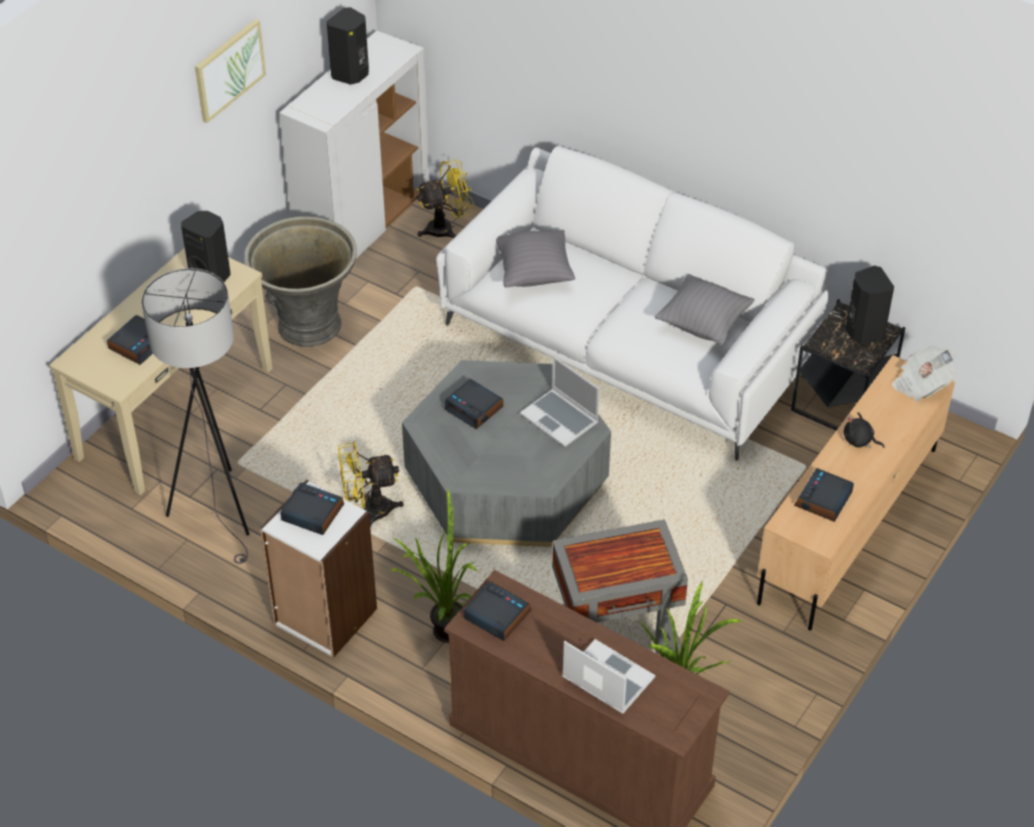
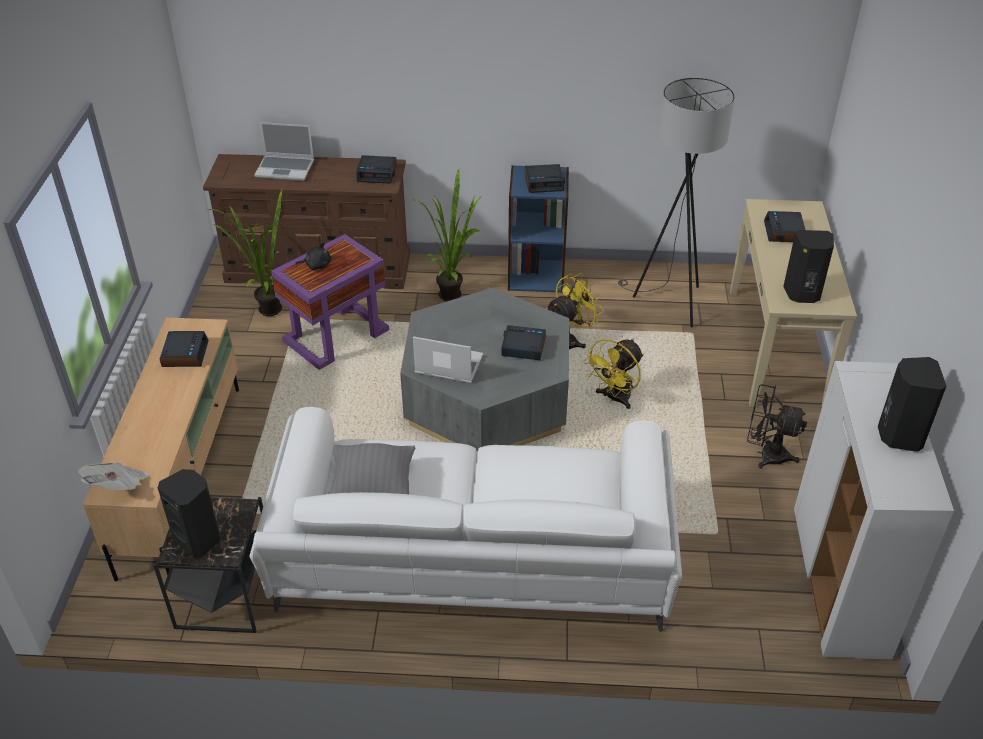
camera: 150 degrees right, 5 degrees down
(229, 69) = (923, 244): picture -> none
(308, 325) = (766, 454): grey planter -> black fan
(324, 617) = (536, 275): white bookcase -> blue bookcase
(446, 228) = (756, 617): yellow fan -> yellow fan (614, 398)
(534, 273) = (572, 474): grey pillow -> none
(617, 630) = (335, 336): grey side table -> purple side table
(859, 441) = (167, 411): black plush toy -> black plush toy (316, 265)

